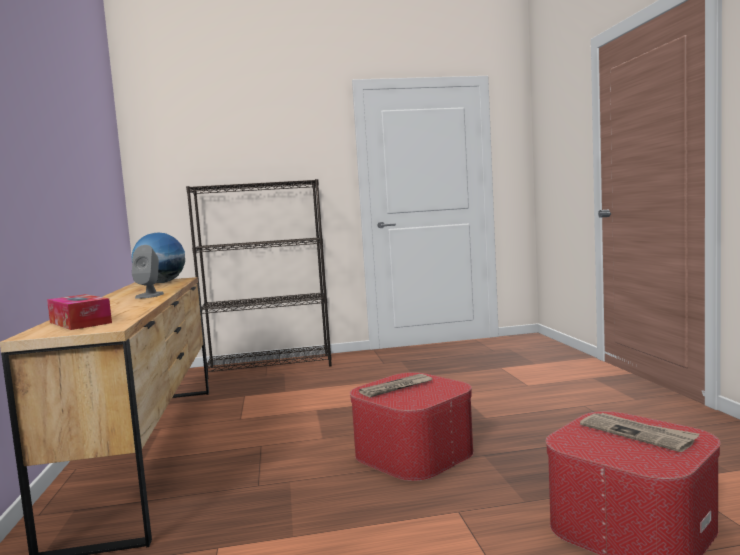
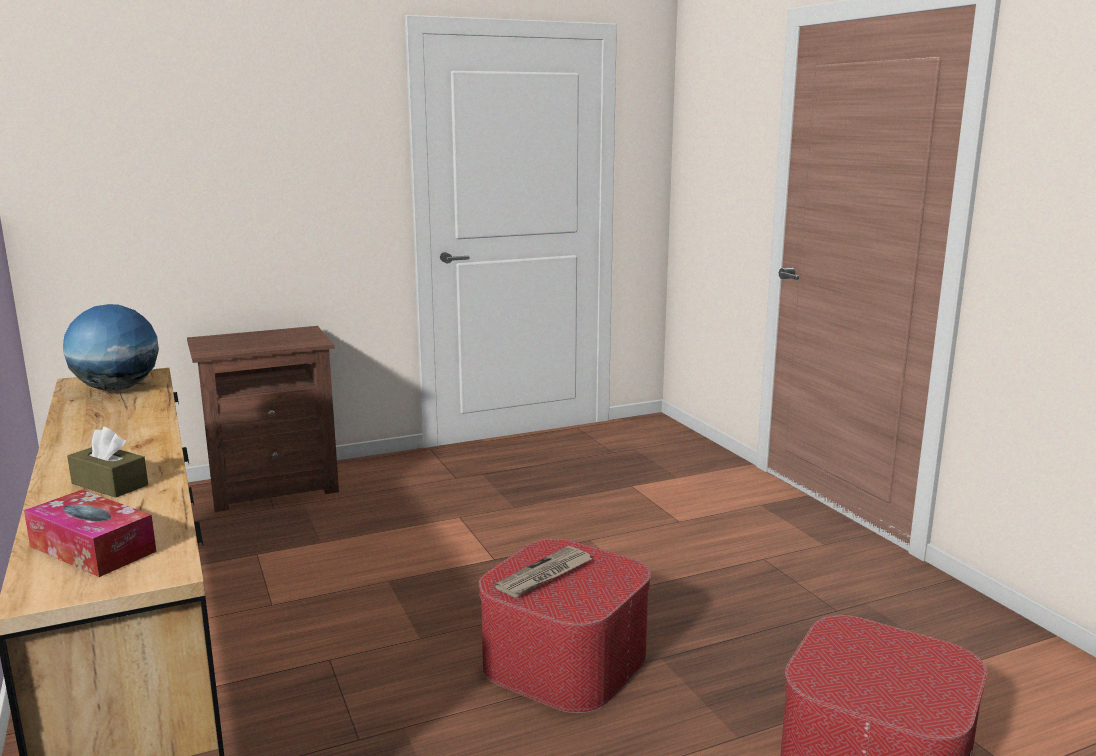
camera: 15 degrees left, 10 degrees up
(117, 306) = (110, 484): none -> brown tissue box
(149, 295) = (138, 442): grey speaker -> none
(270, 366) = (273, 486): black bookcase -> brown nightstand
(637, 434) = (891, 658): newspaper -> none

